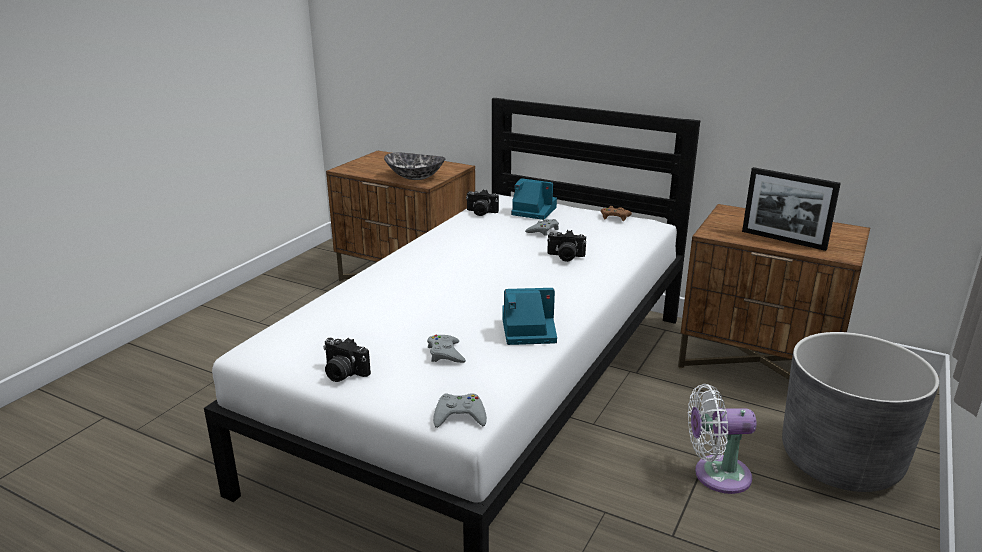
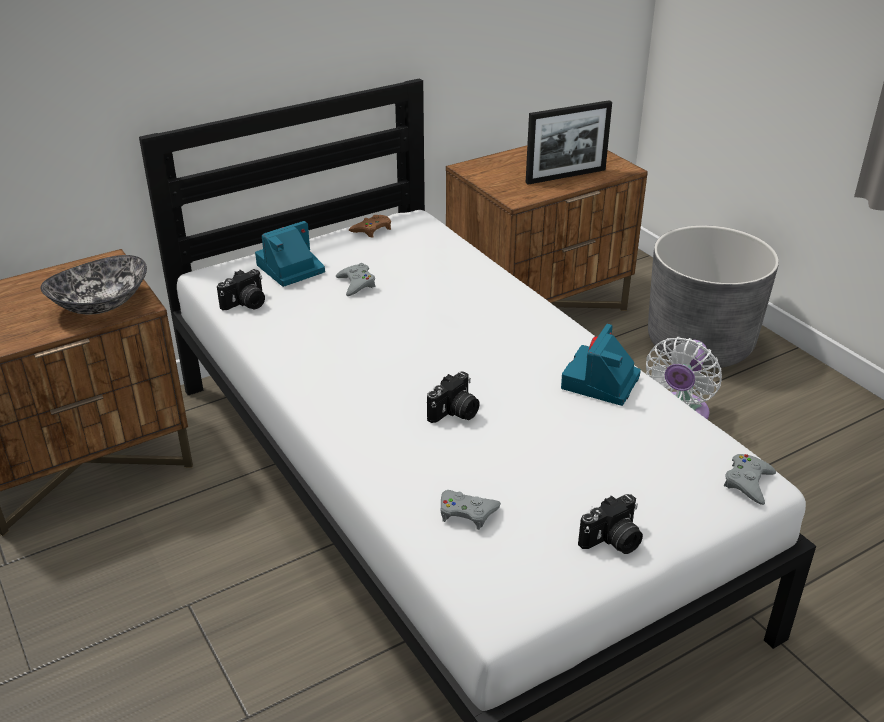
camera: 60 degrees left, 10 degrees up
(445, 353) = (613, 452): grey game controller -> grey game controller (467, 512)
(565, 257) = (450, 297): camera -> camera (455, 413)

